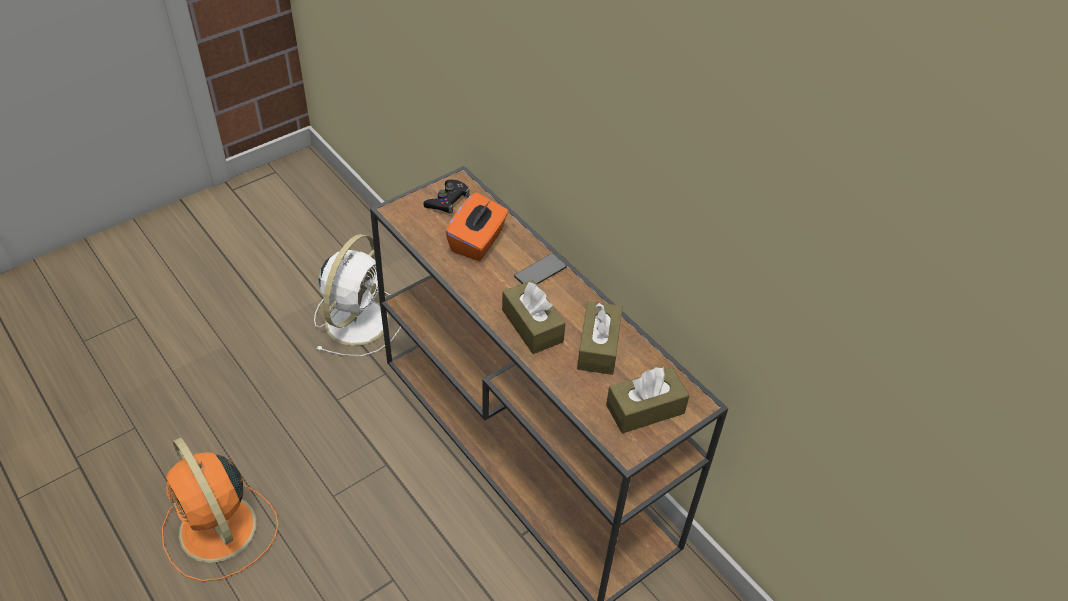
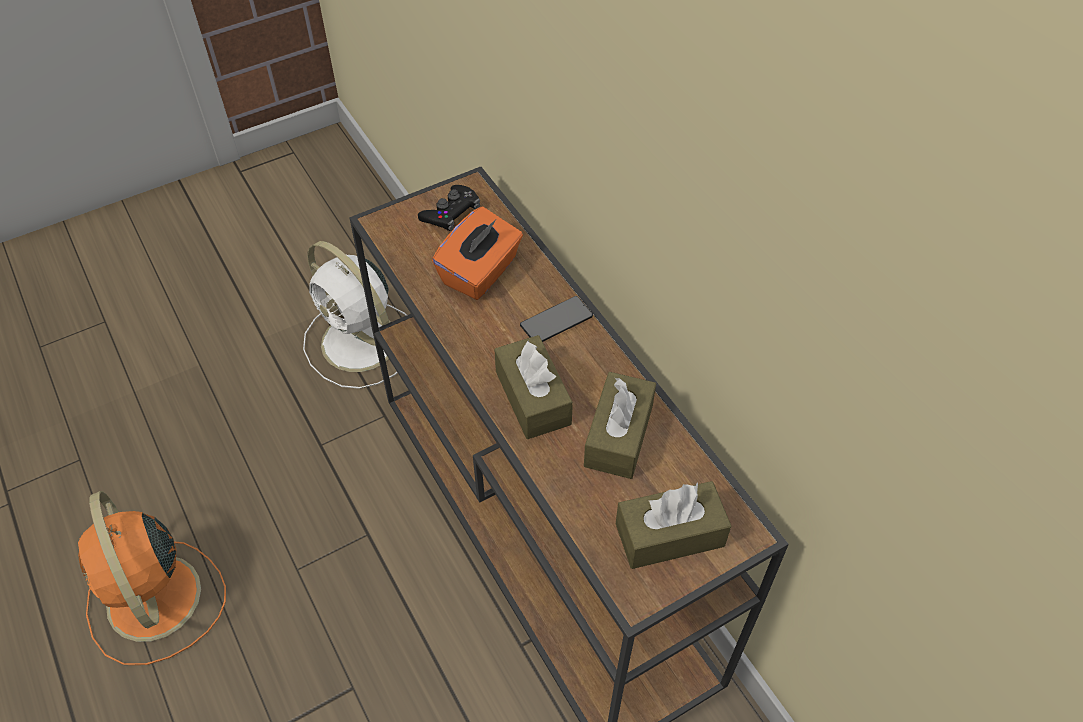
camera: 10 degrees right, 5 degrees up
(358, 319) = (362, 344): white fan -> white fan turned 105 degrees clockwise

